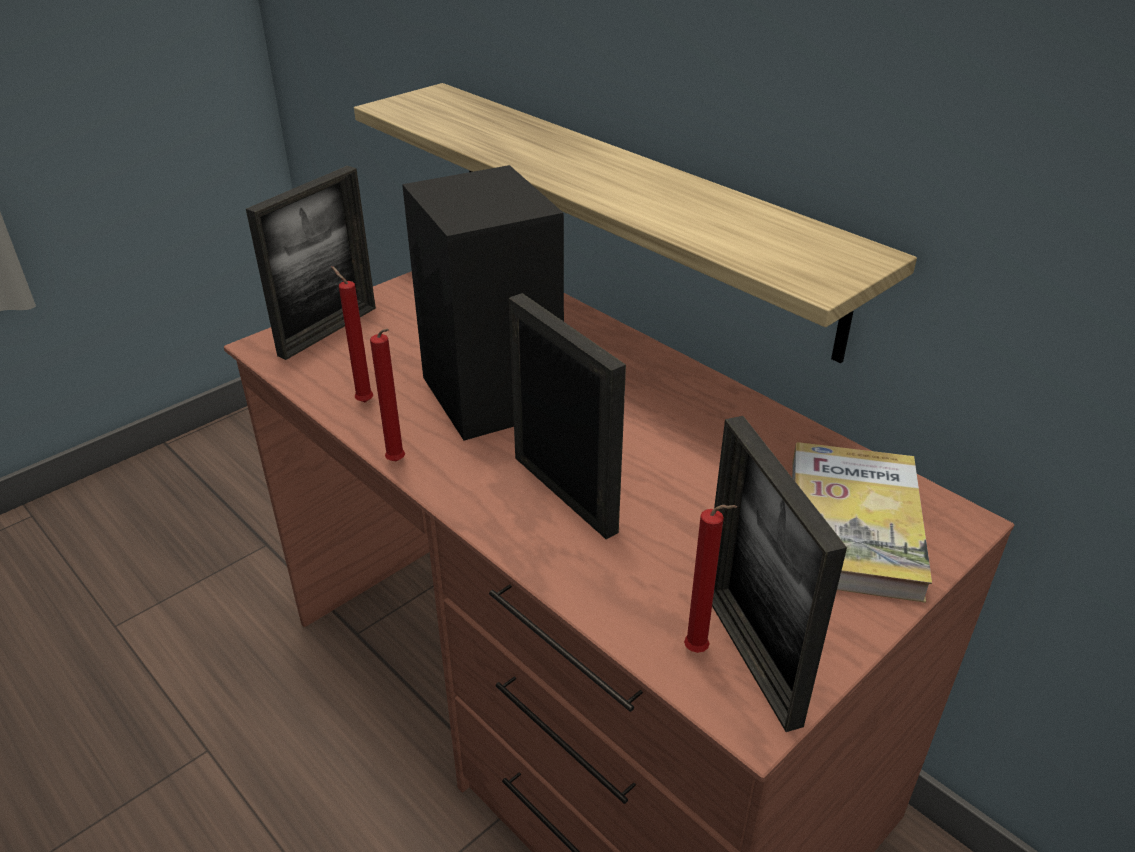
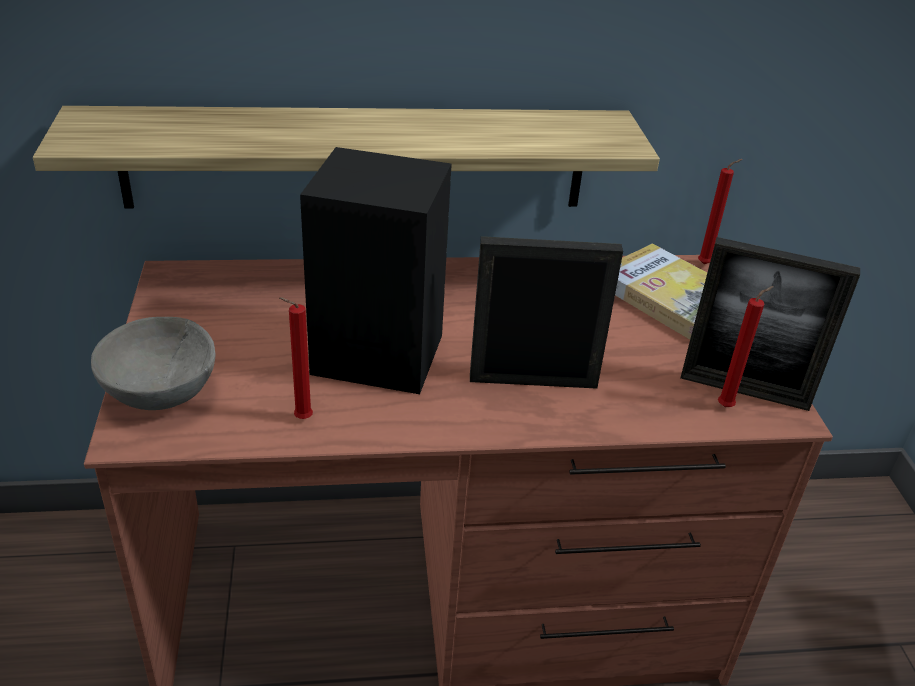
camera: 55 degrees left, 0 degrees up
(328, 331) = (161, 391): picture frame -> grey bowl
(397, 463) = (409, 437): red candle -> red candle (706, 264)

